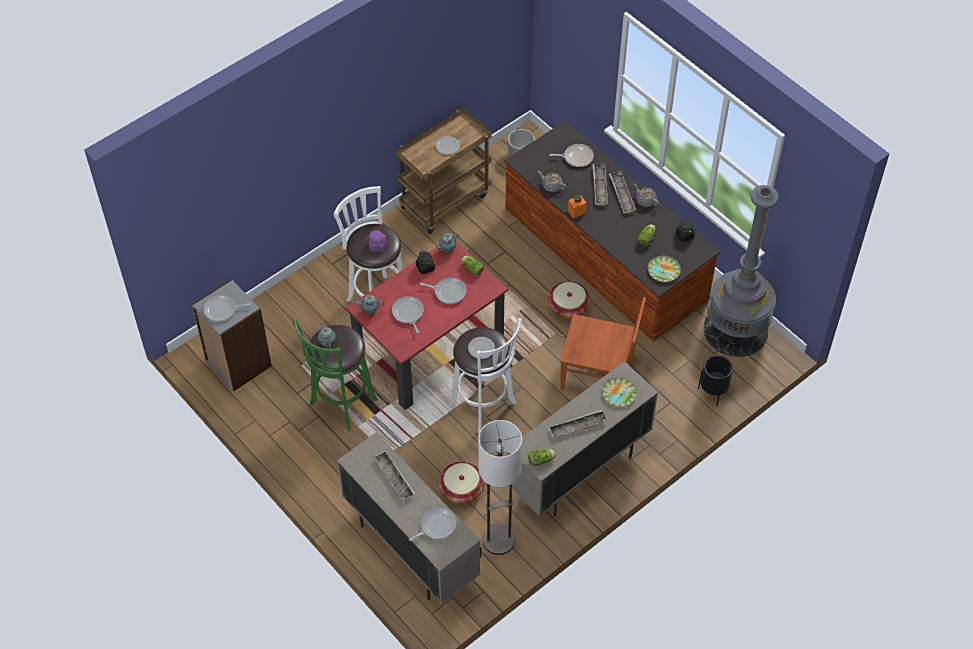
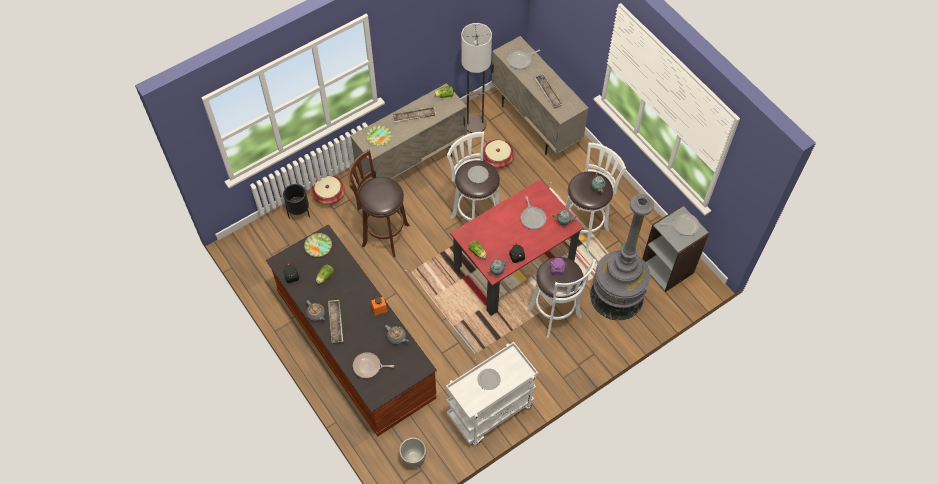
camera: 175 degrees left, 5 degrees up
(341, 404) = (584, 228): green stool -> white stool
(445, 200) = (490, 412): brown cart -> white cart
(448, 292) = (499, 233): frying pan -> none
(568, 307) = (396, 294): basket -> basket (329, 195)
(599, 187) = (353, 332): tray -> none
(599, 375) = (383, 235): brown chair -> brown stool
(735, 330) = (265, 262): grey floor lamp -> grey floor lamp (616, 296)

